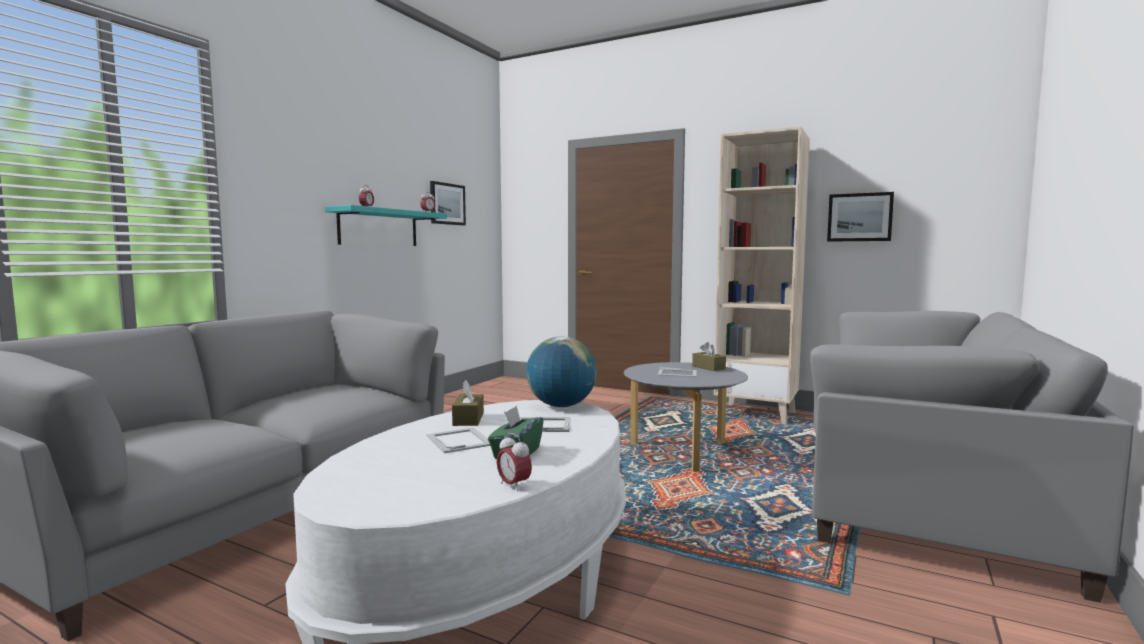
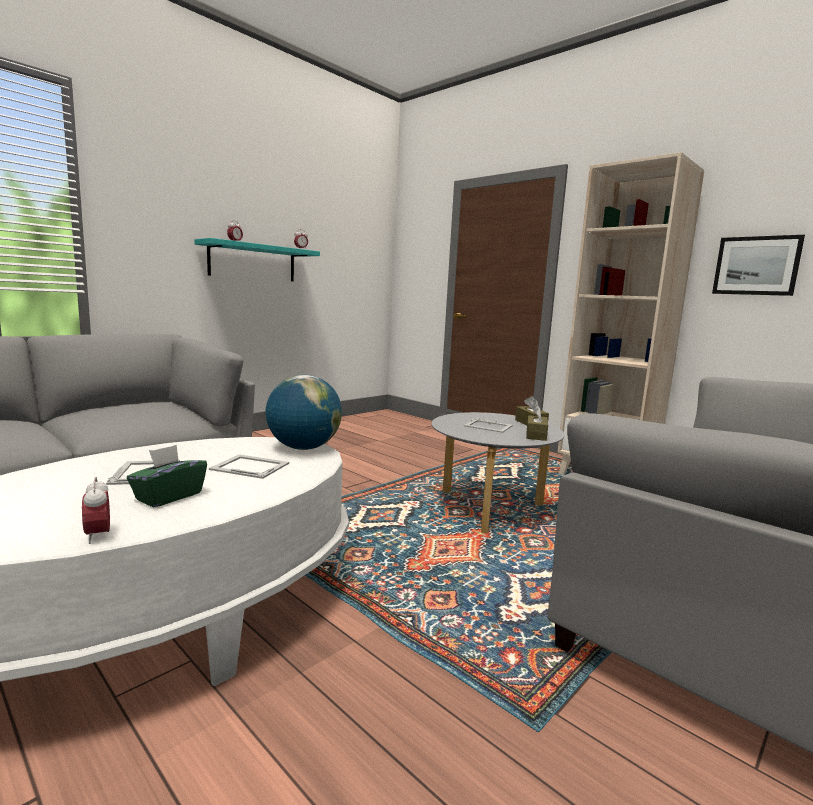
camera: 15 degrees right, 5 degrees up
(447, 204) = (330, 243): picture -> none
(468, 419) = (194, 450): brown tissue box -> brown tissue box (536, 435)

